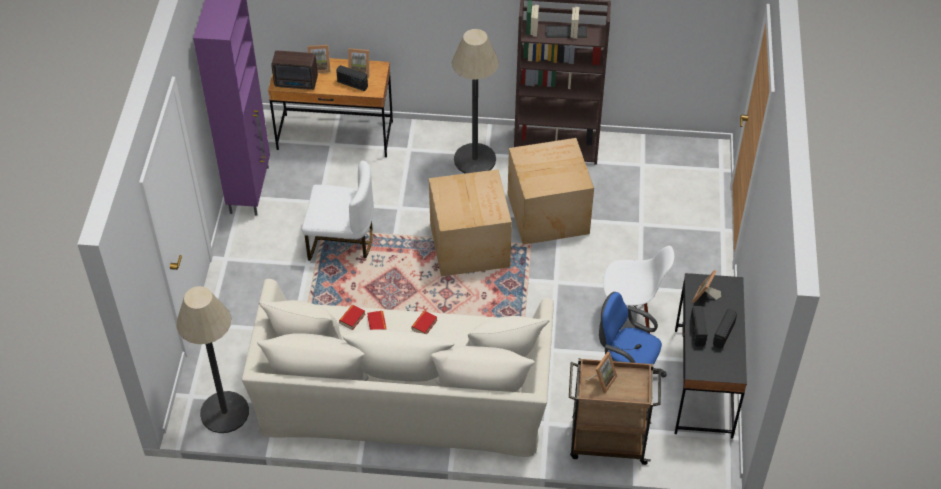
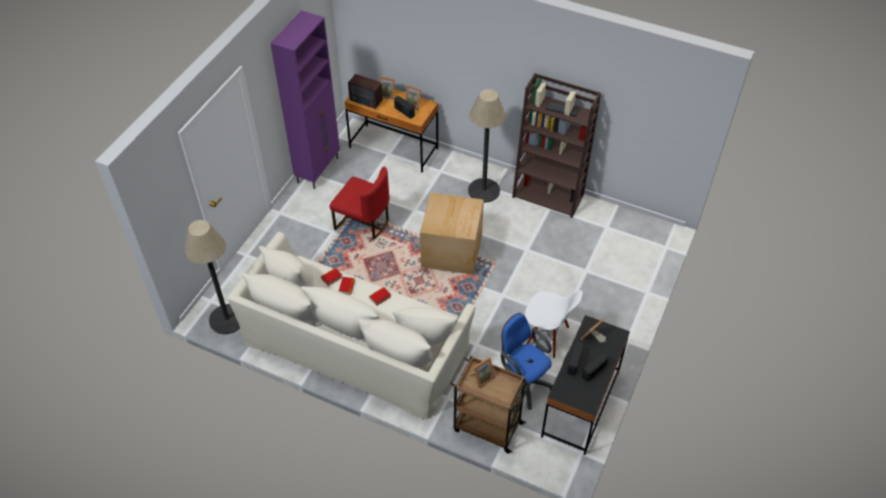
camera: 20 degrees right, 0 degrees up
(341, 241) = (363, 223): white chair -> red chair
(546, 213) = (518, 243): cardboard box -> none

